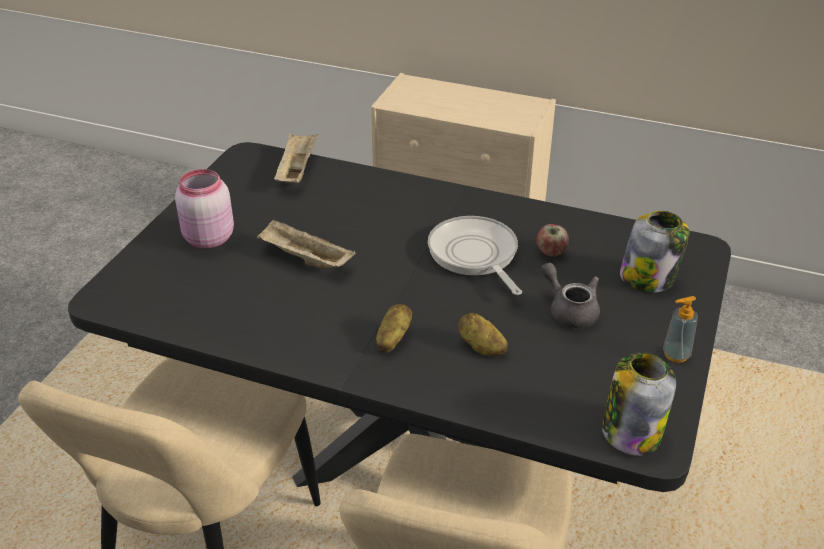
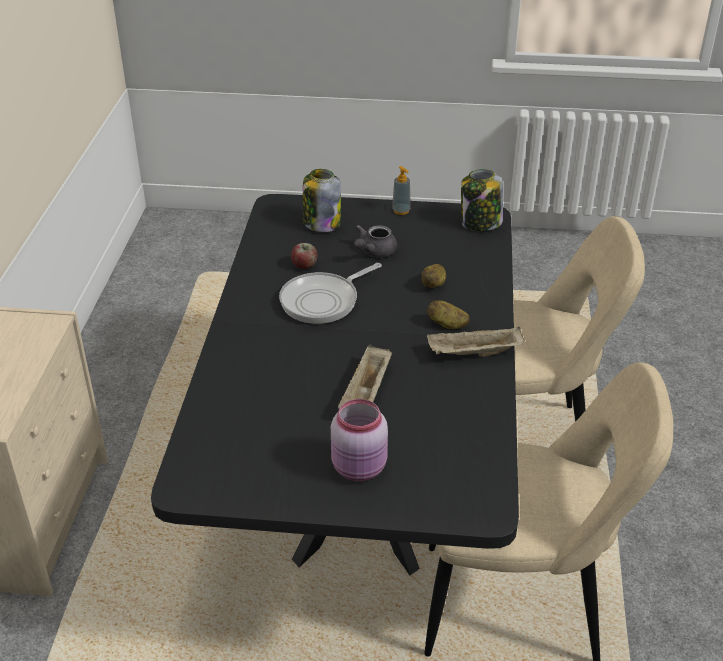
camera: 105 degrees left, 0 degrees up
(297, 170) = (211, 438): beige tray -> beige tray (473, 354)

